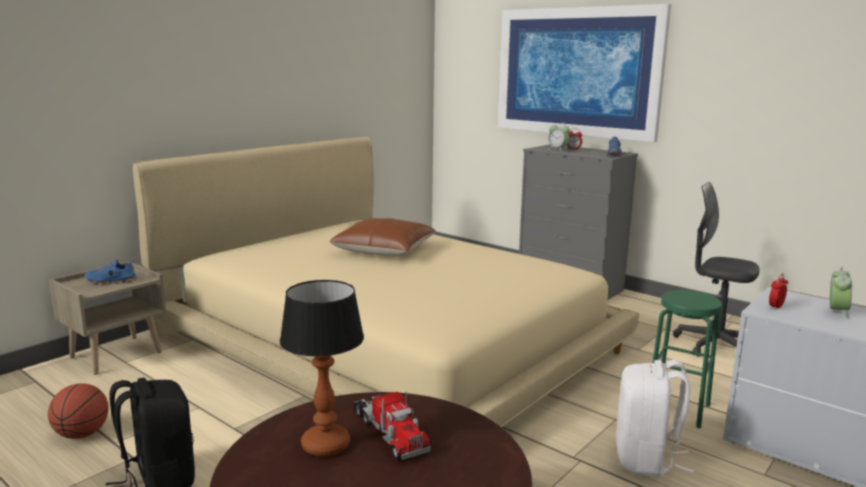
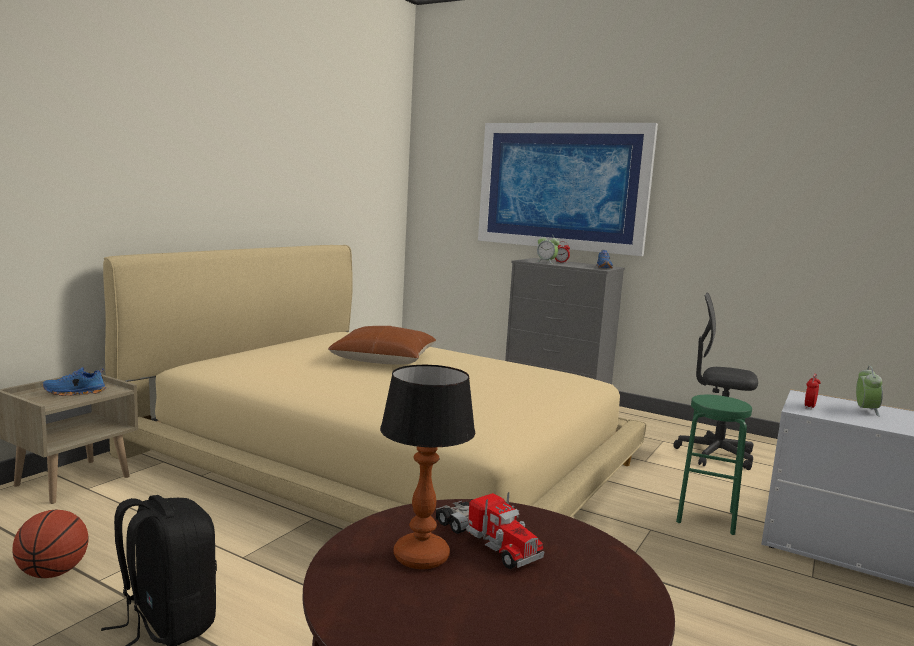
camera: 10 degrees left, 5 degrees down
(646, 459) = (696, 567): white backpack -> none

